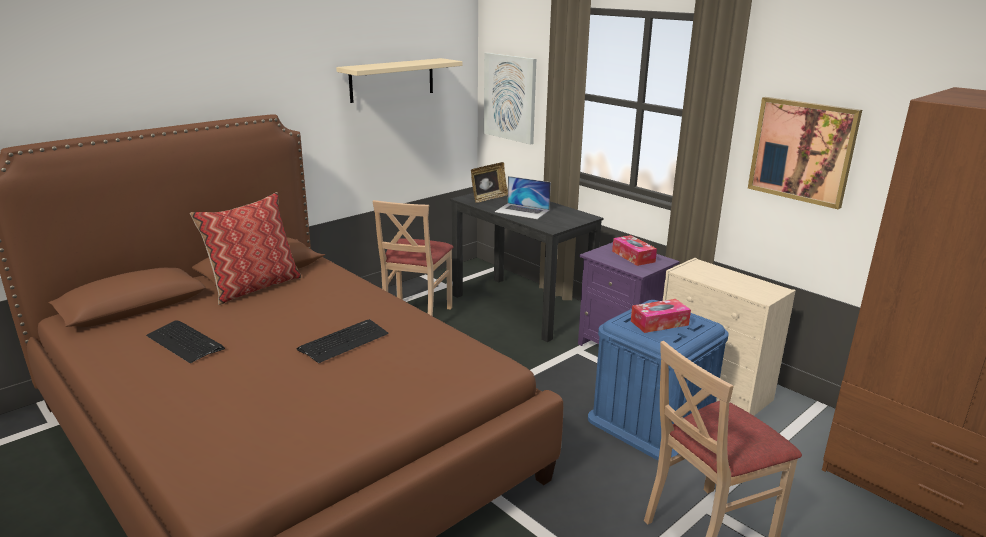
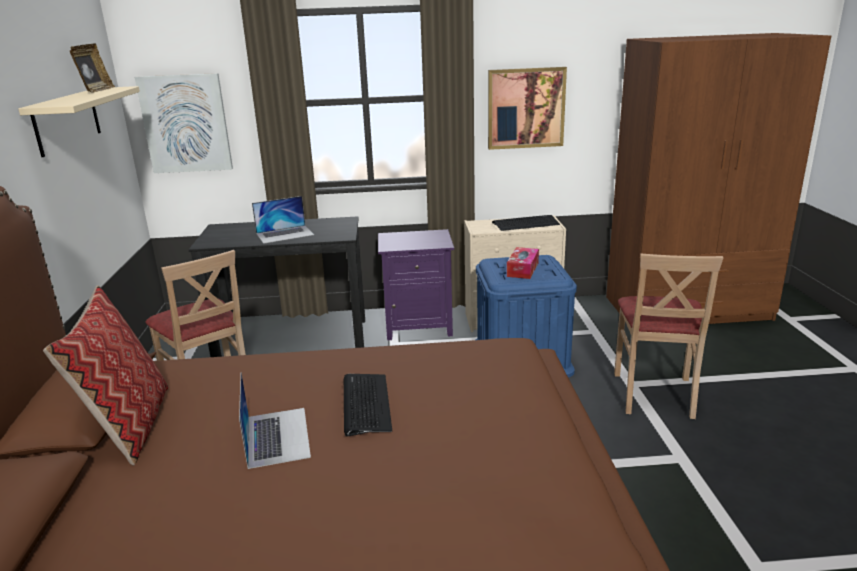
camera: 50 degrees left, 0 degrees up
(185, 342) = (201, 517): keyboard -> keyboard (526, 224)
(279, 329) = (277, 436): none -> laptop
(488, 198) = (226, 236): picture frame -> picture frame (96, 91)
(633, 256) = (415, 238): tissue box -> none

